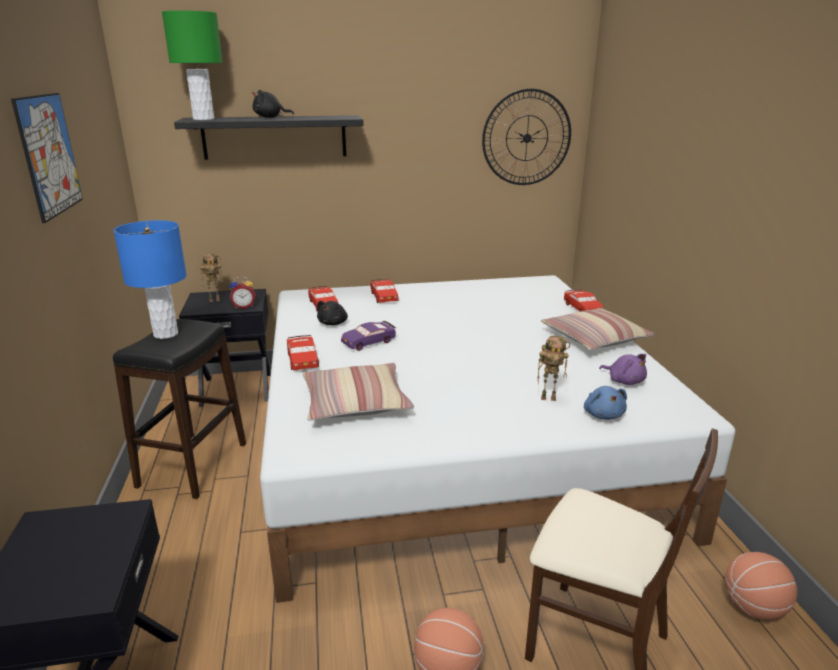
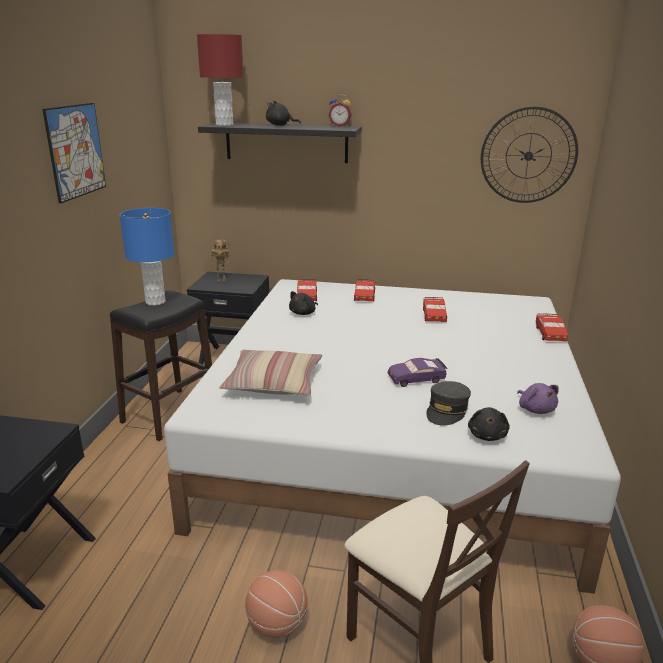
camera: 20 degrees right, 0 degrees up
(203, 119) = (224, 125): green table lamp -> red table lamp
(244, 306) = (240, 288): alarm clock -> alarm clock (340, 126)
(303, 359) = (256, 340): red toy car -> red toy car (434, 315)
(368, 342) = (321, 334): purple toy car -> purple toy car (416, 378)
(549, 398) = (447, 411): toy robot -> grey cap
(594, 338) = (538, 364): pillow -> none
(603, 414) = (487, 435): blue plush toy -> black plush toy

